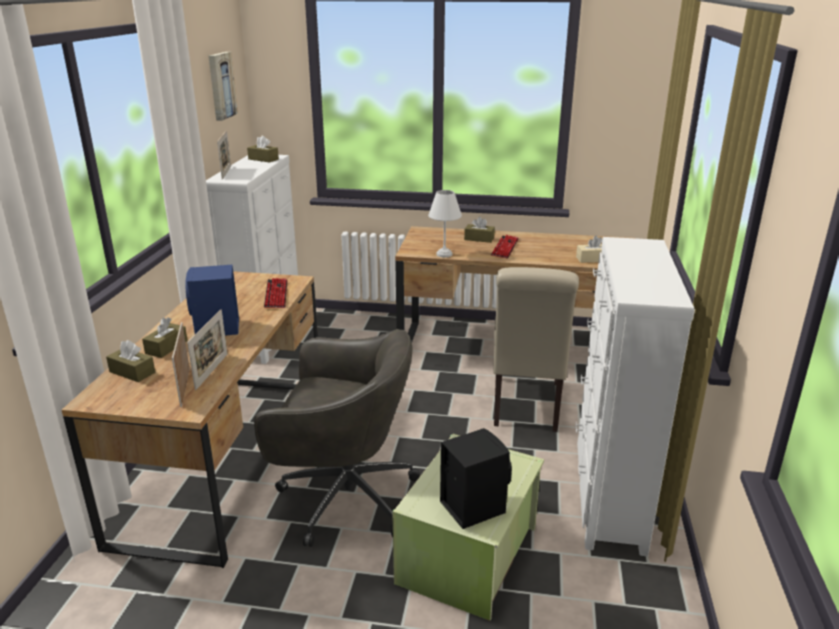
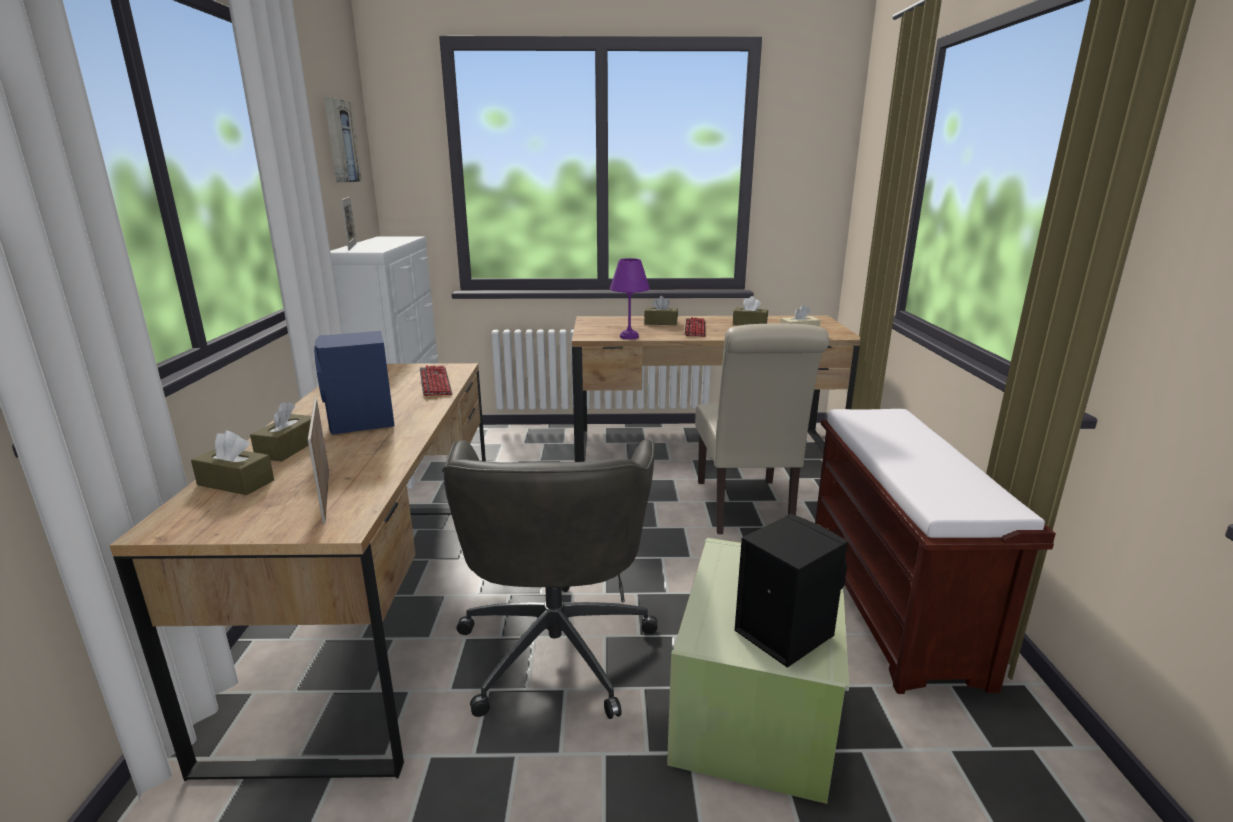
camera: 10 degrees left, 5 degrees down
(212, 371) = (365, 472): picture frame -> none
(263, 159) = (396, 239): brown tissue box -> brown tissue box (749, 324)
(344, 497) = (556, 645): grey office chair -> grey office chair turned 90 degrees clockwise
(445, 254) = (630, 337): white table lamp -> purple table lamp
(607, 498) = (892, 605): white dresser -> brown bench

